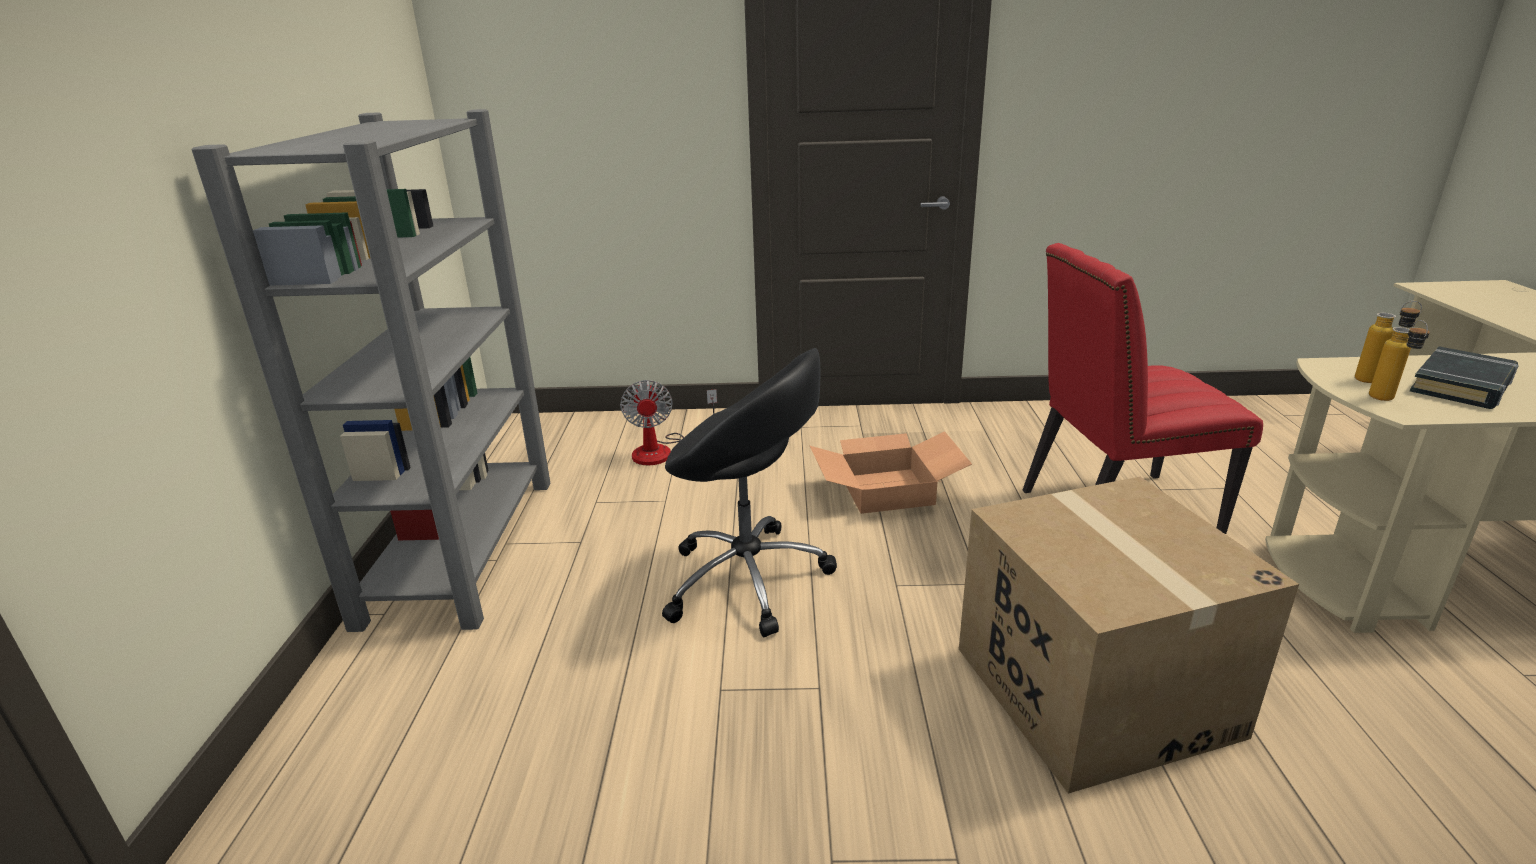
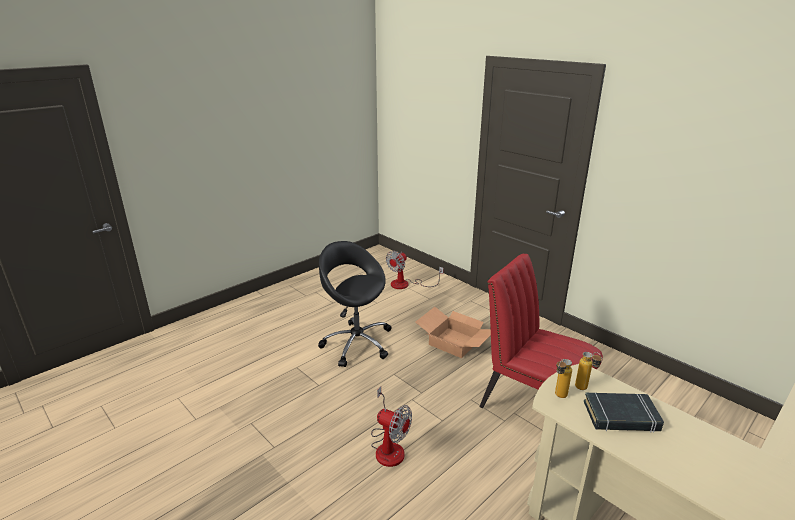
camera: 45 degrees right, 0 degrees up
(462, 547) = (304, 286): grey bookcase -> none
(750, 580) = (356, 343): black office chair -> black office chair turned 135 degrees clockwise
(1092, 690) = (388, 446): cardboard box -> fan

